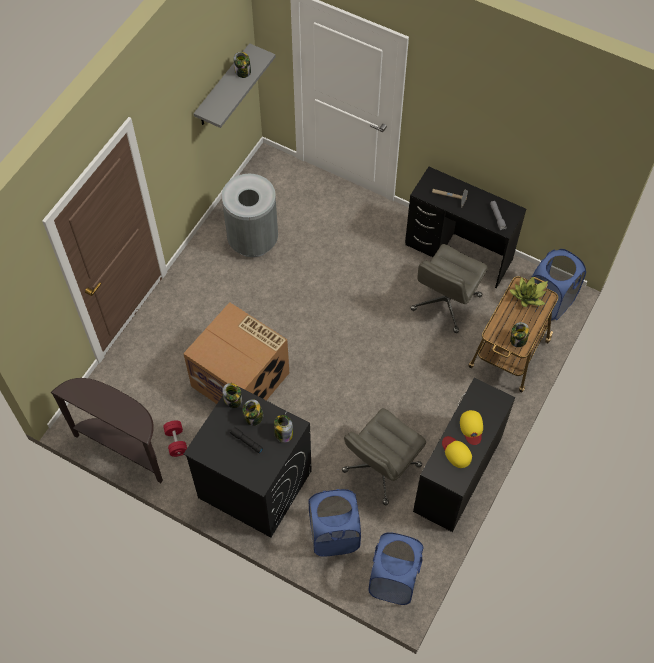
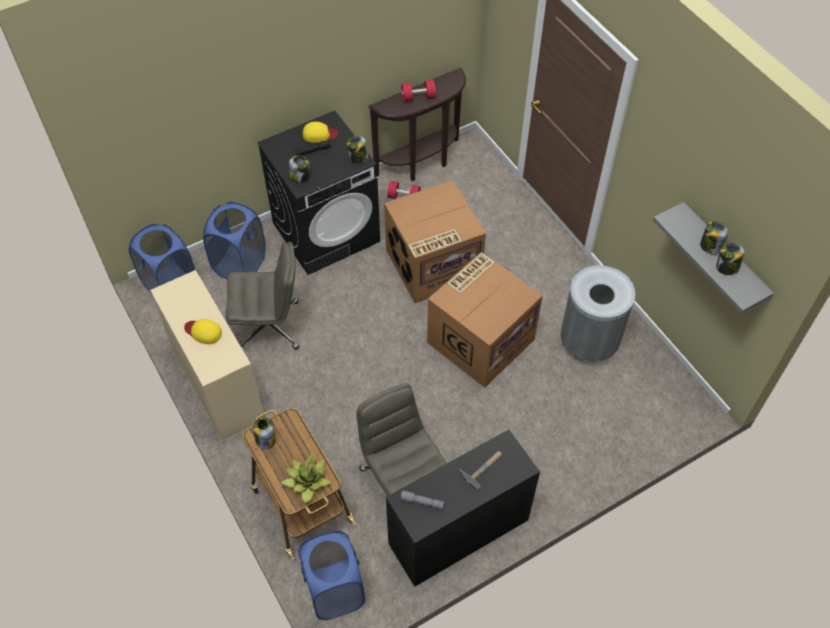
camera: 120 degrees right, 5 degrees down
(114, 406) = (418, 97): none -> red dumbbell
(253, 417) = (331, 164): jar -> jar (710, 246)
(295, 310) = (480, 339): none -> cardboard box
(381, 469) = (269, 326): grey office chair -> grey office chair turned 105 degrees clockwise
(456, 452) = (191, 306): yellow cap -> yellow cap (319, 134)
(458, 475) = (217, 383): black desk -> beige desk

